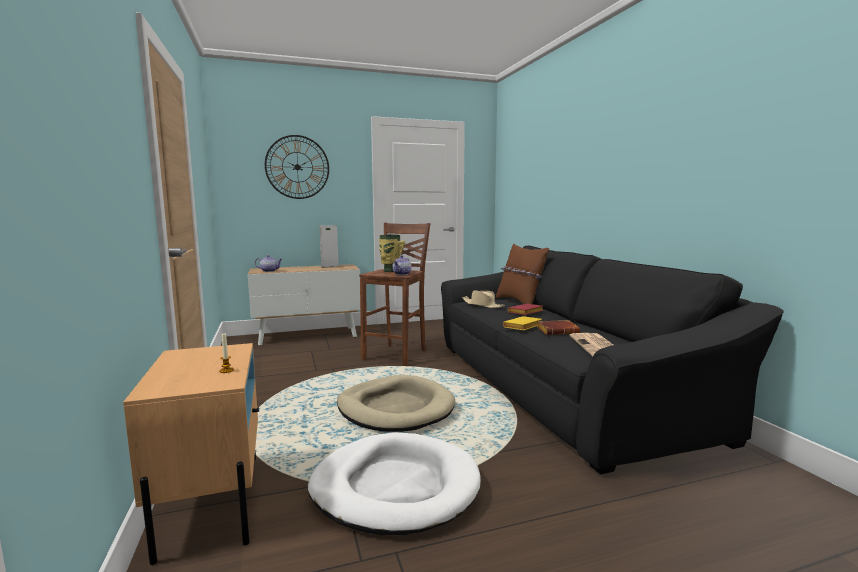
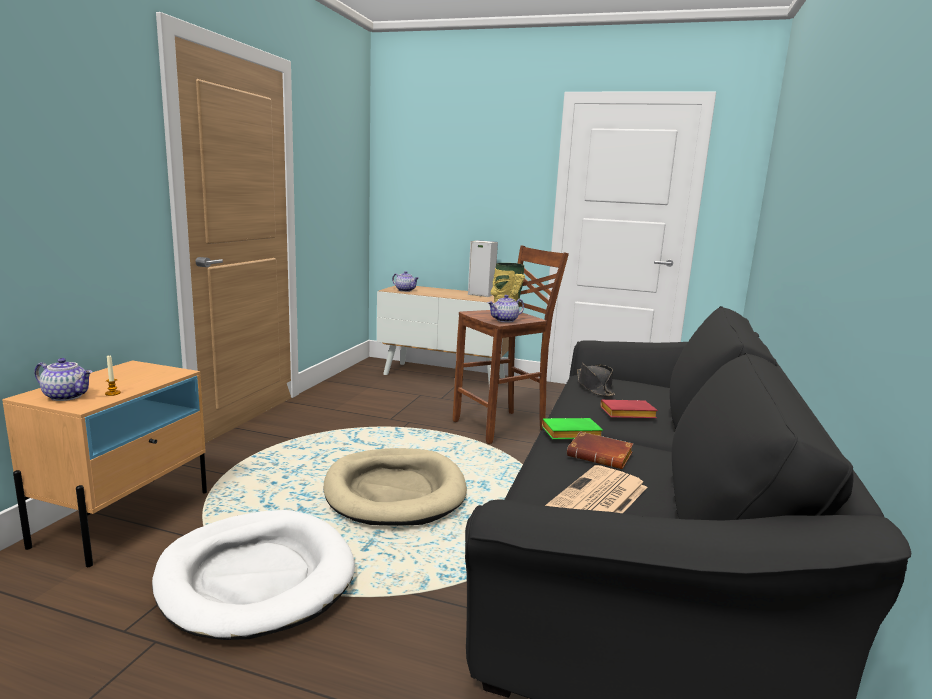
camera: 35 degrees right, 5 degrees up
(189, 382) = (67, 396): none -> teapot
(297, 167) = (462, 163): wall clock -> none
(483, 305) = (594, 387): beige hat -> black hat
(520, 302) = (664, 396): brown pillow -> none
(523, 327) = (570, 434): yellow book -> green book

